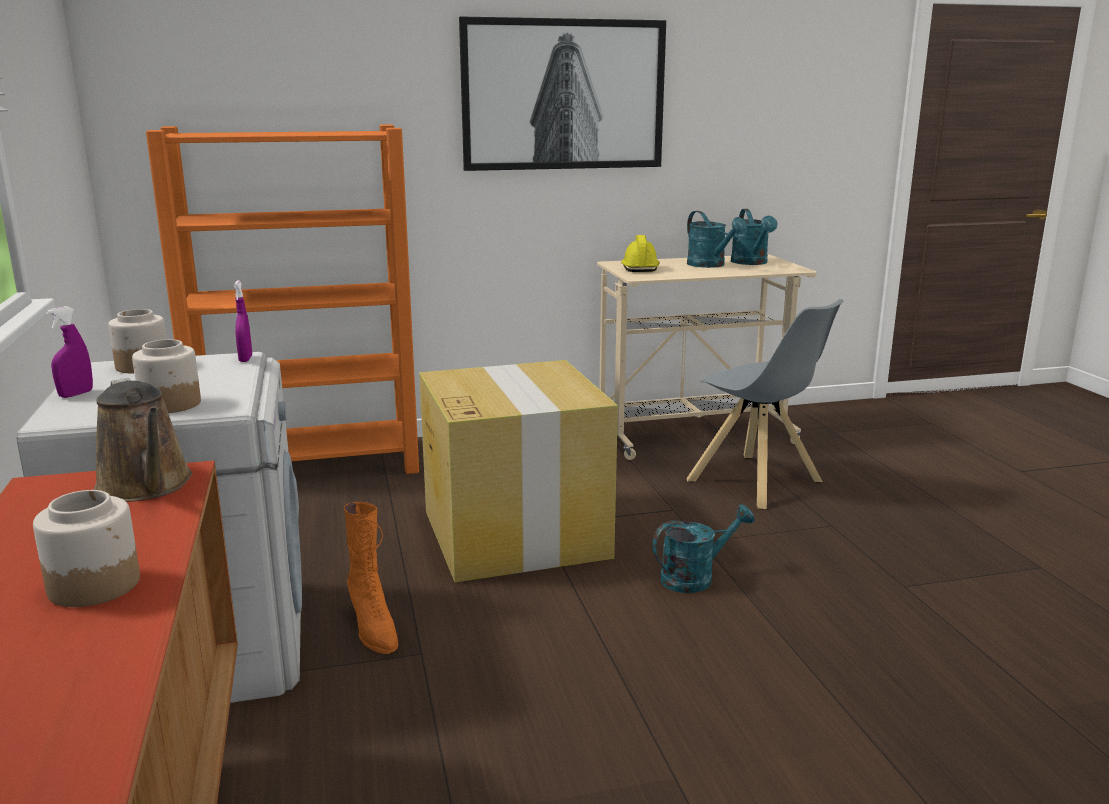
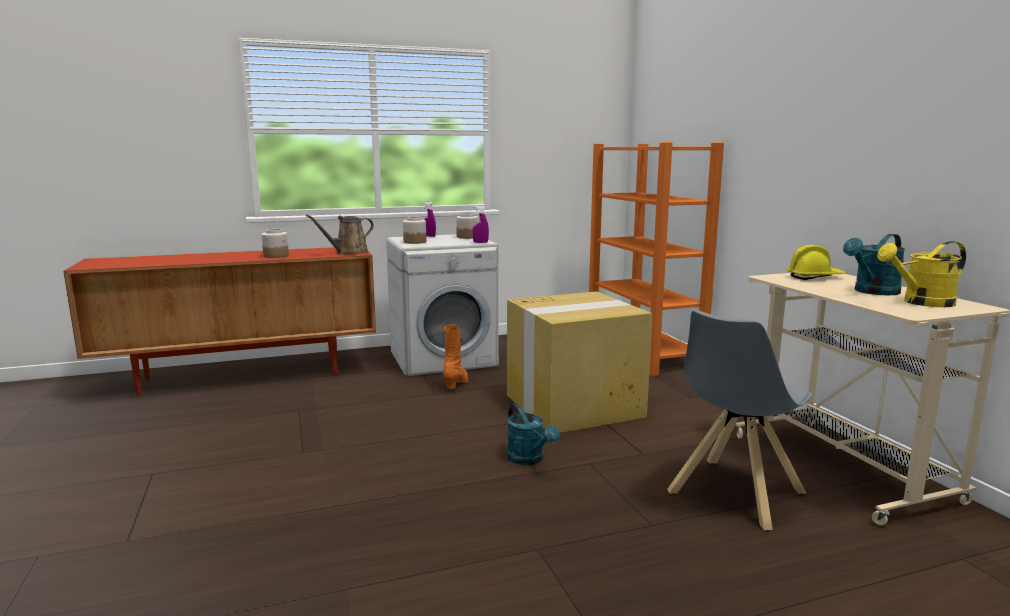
camera: 85 degrees right, 5 degrees down
(373, 629) = (457, 383): orange boot -> orange boot turned 135 degrees clockwise
(564, 95) = (829, 116): picture -> none
(752, 263) = (921, 303): turquoise watering can -> yellow watering can

